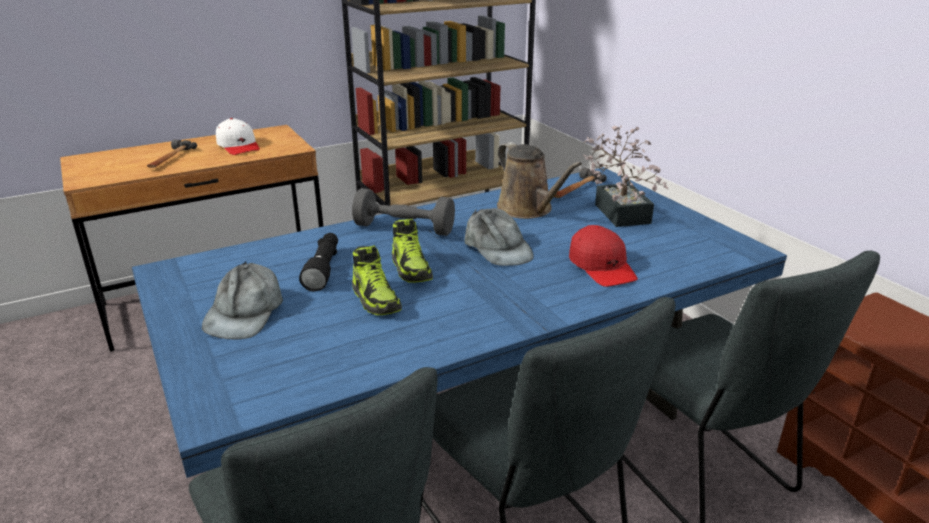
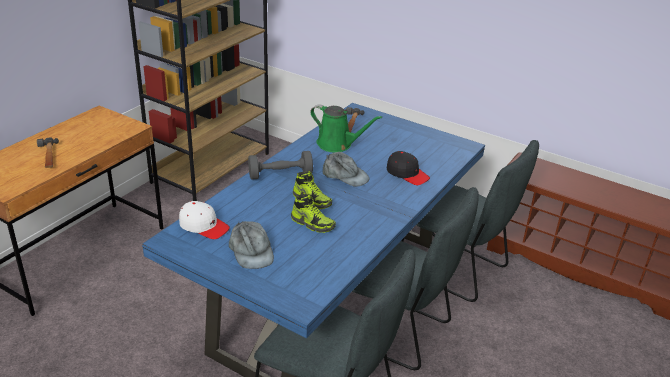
camera: 30 degrees left, 5 degrees up
(239, 146) = (88, 133): white cap -> white cap (204, 226)
(323, 269) = (263, 213): black flashlight -> none
(528, 209) = (337, 144): brown watering can -> green watering can
(602, 267) = (407, 174): red cap -> black cap
(620, 210) = (387, 134): potted plant -> none

